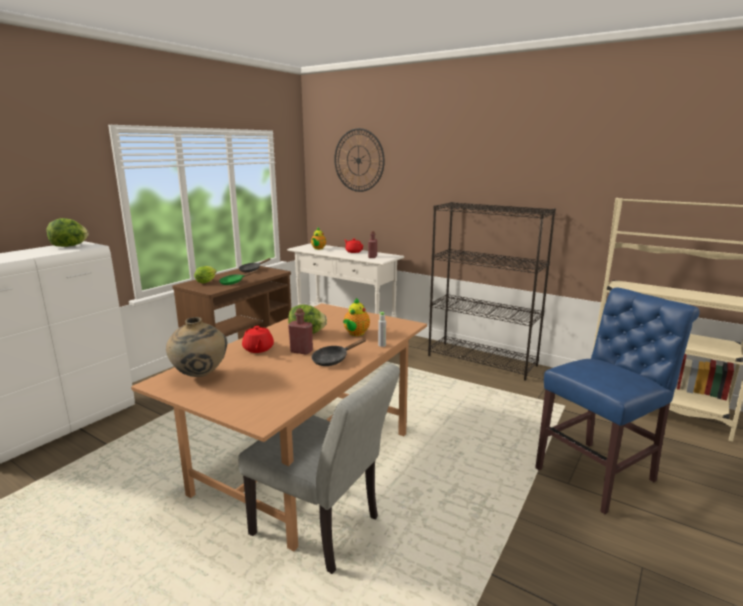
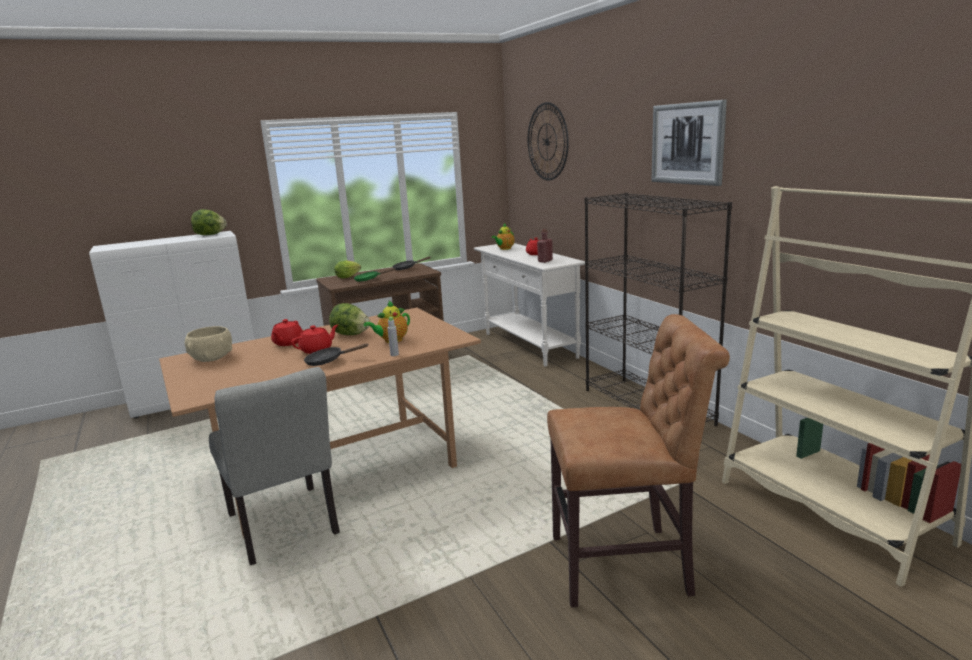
camera: 30 degrees right, 0 degrees up
(201, 376) = (212, 358): beige vase -> beige bowl
(301, 351) = (317, 350): red bottle -> red teapot
(512, 166) = (687, 143): none -> picture
(599, 473) = (627, 565): blue chair -> brown chair

